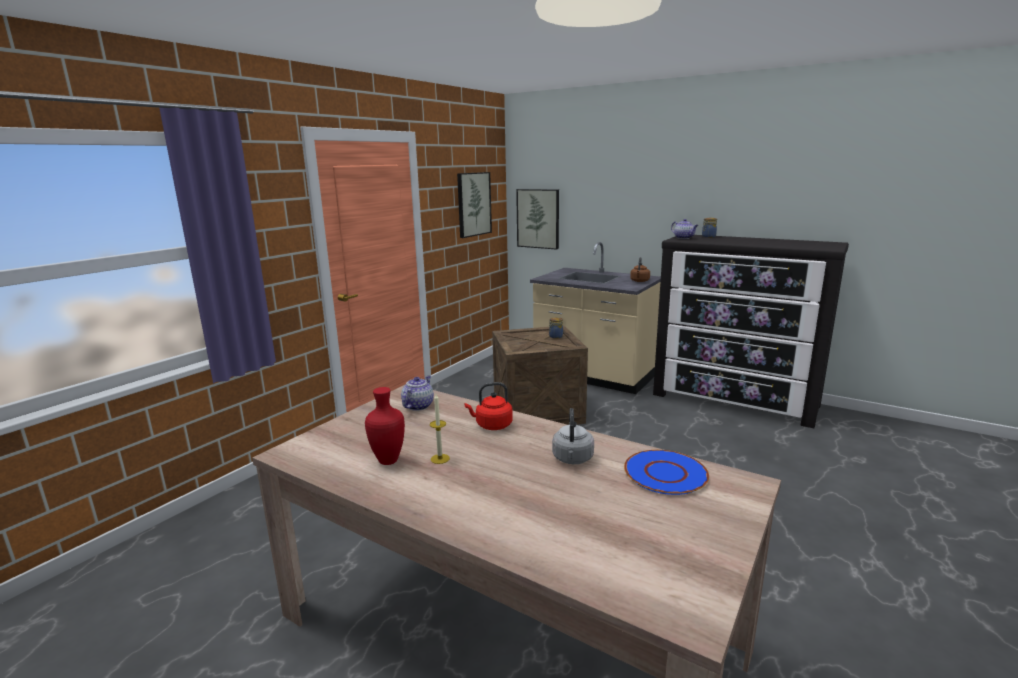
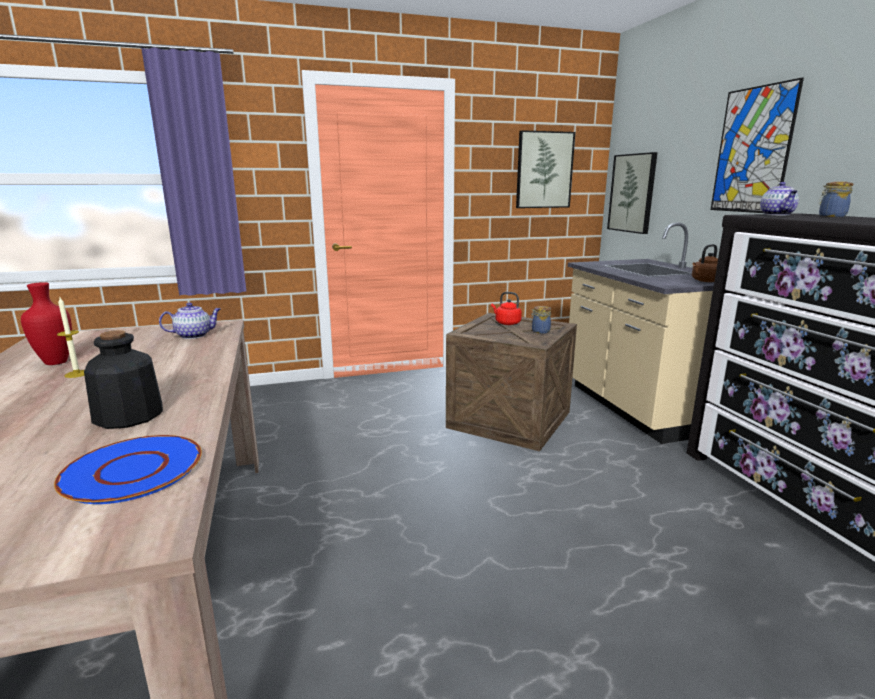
camera: 40 degrees right, 0 degrees up
(492, 425) = (181, 365): red kettle -> red kettle (506, 323)
(572, 459) = (128, 416): grey kettle -> bottle
(641, 194) = (753, 150): none -> picture

